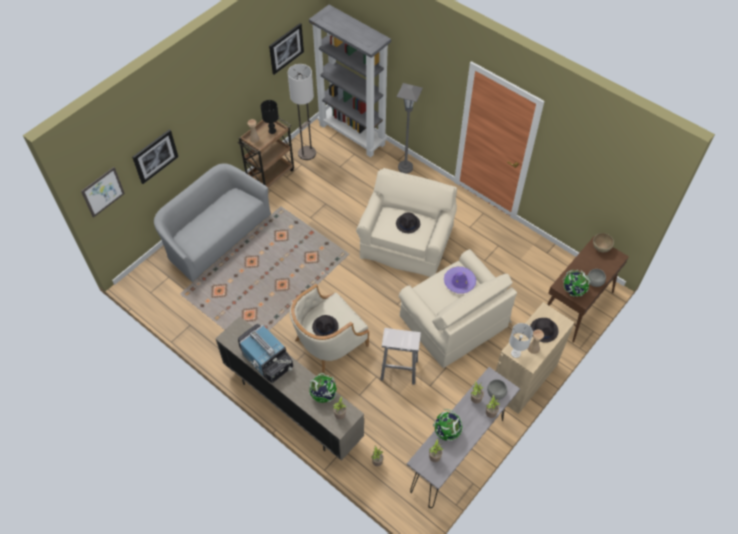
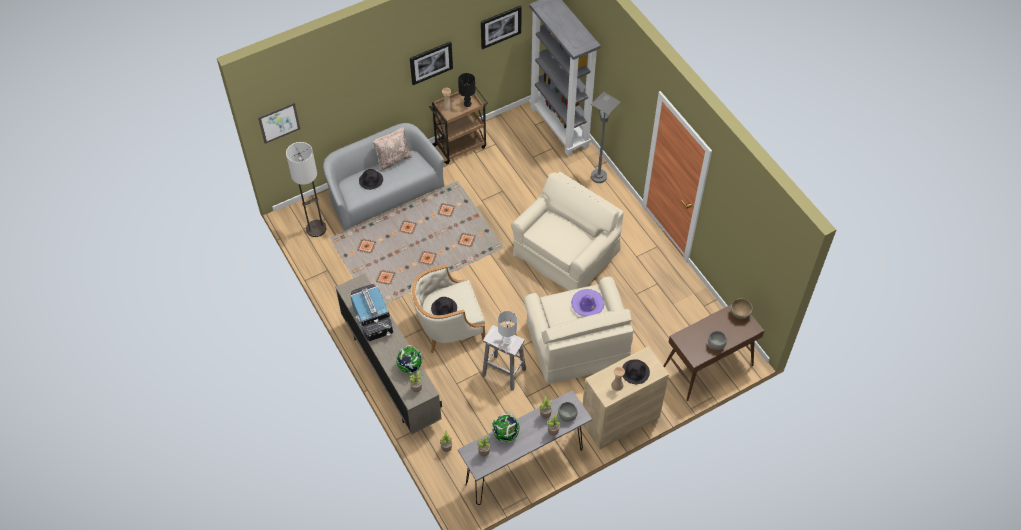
camera: 20 degrees right, 0 degrees up
(155, 156) = (338, 101): picture -> picture (431, 62)
(218, 202) = (393, 159): none -> beige pillow
(307, 153) = (505, 134): floor lamp -> floor lamp (316, 229)
(408, 224) = (563, 234): black hat -> black hat (371, 180)
(516, 353) = (598, 384): white table lamp -> white table lamp (507, 340)
(573, 290) = (690, 346): globe -> none

